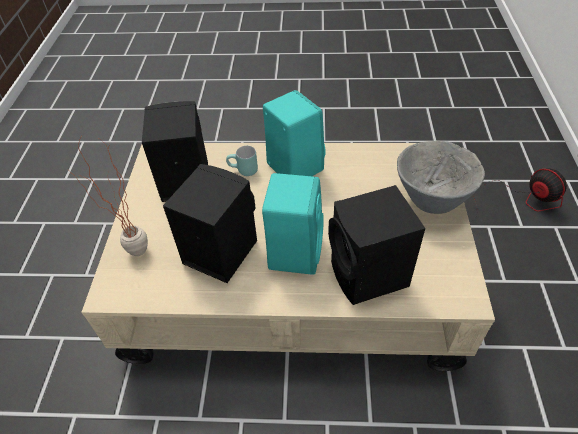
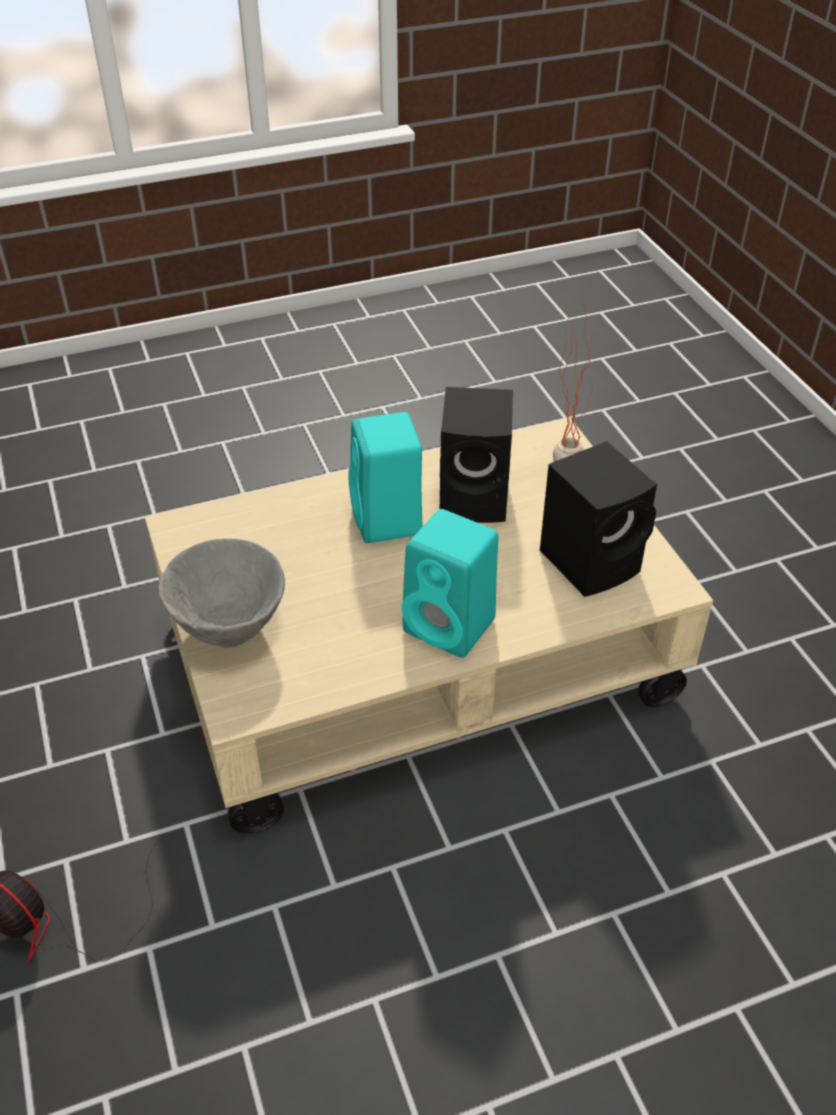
camera: 155 degrees right, 5 degrees down
(243, 171) = (520, 598): turquoise mug -> none
(369, 276) = (290, 518): black speaker -> none

